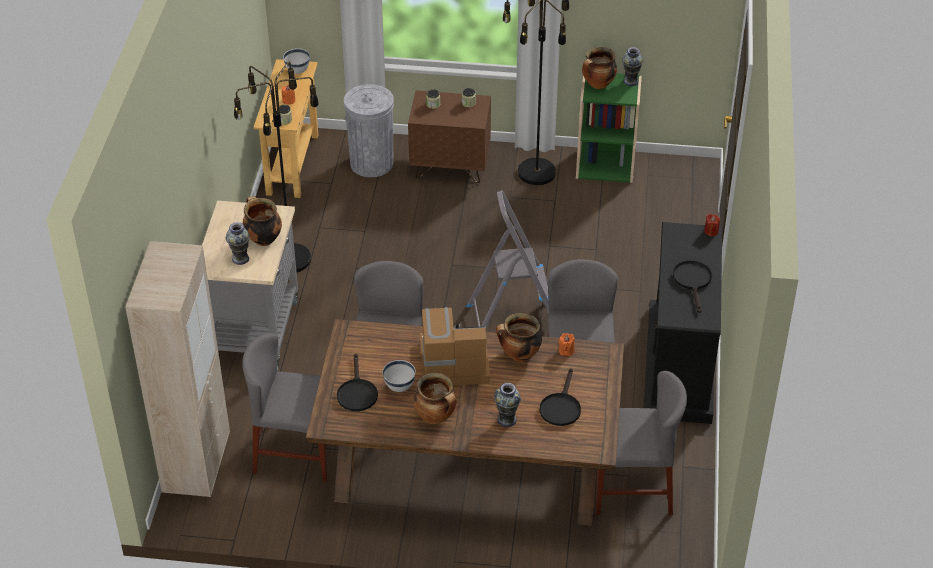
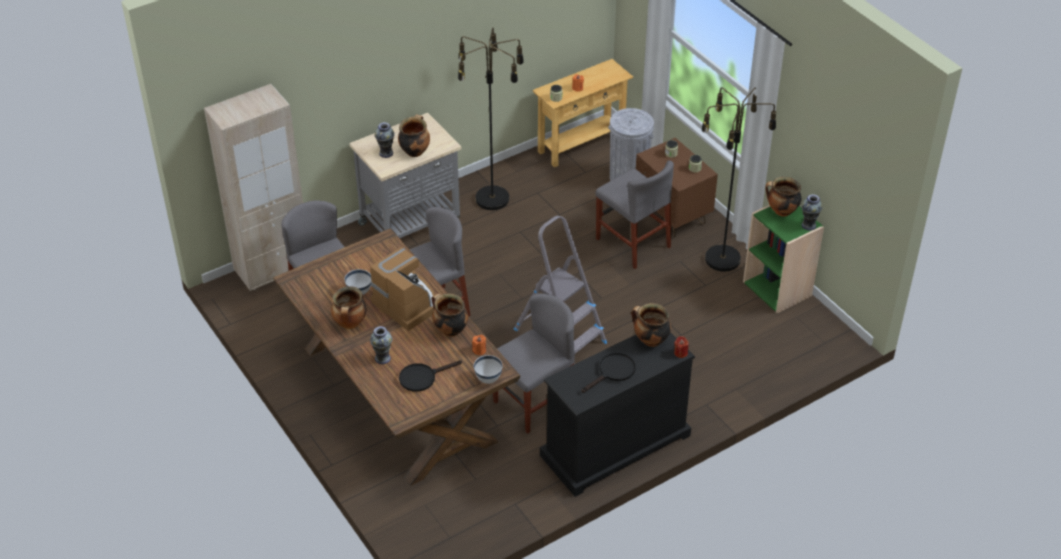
camera: 50 degrees right, 0 degrees up
(298, 71) = (612, 74): white bowl -> white bowl (488, 379)
(356, 392) = (334, 276): black frying pan -> none
(631, 489) = (464, 488): grey chair -> grey chair (632, 243)
(678, 239) = (650, 340): none -> cooking pot

